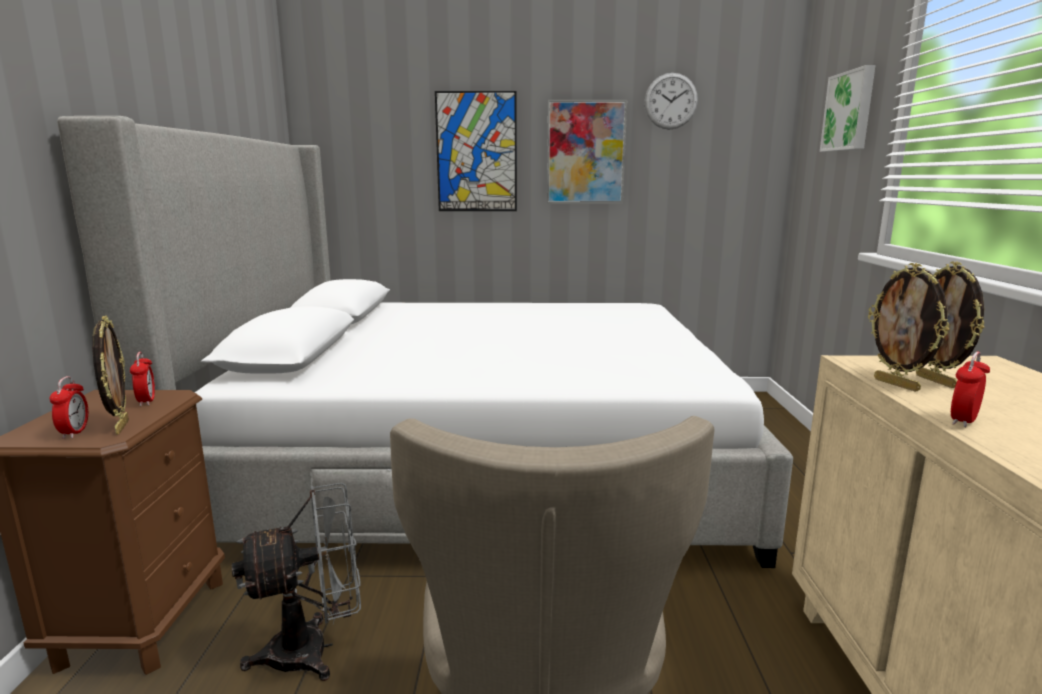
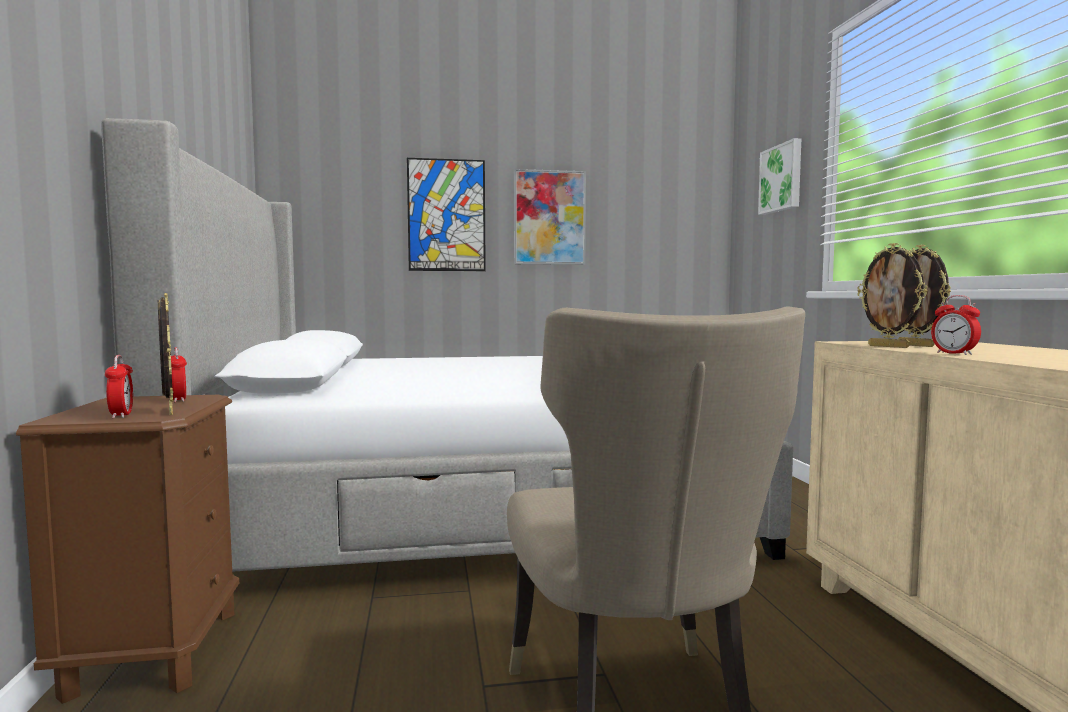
camera: 10 degrees left, 10 degrees down
(314, 650) = (362, 655): grey fan -> none
(670, 101) = (624, 174): wall clock -> none
(963, 421) = (954, 353): alarm clock -> alarm clock turned 60 degrees counterclockwise

